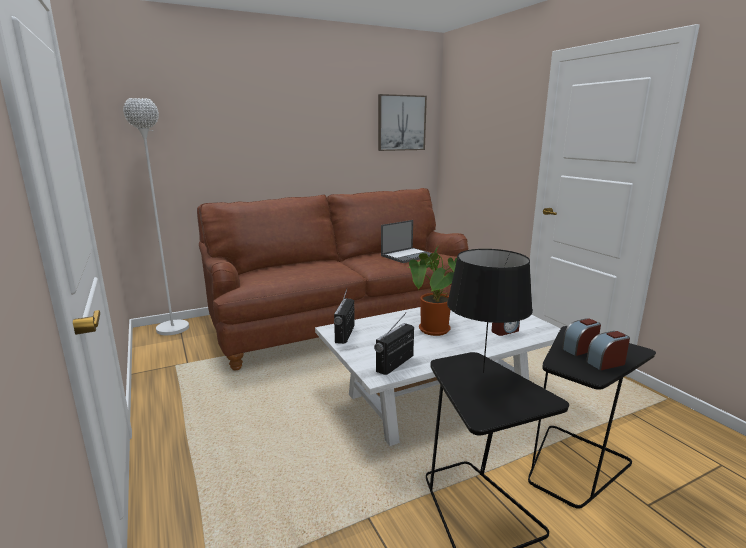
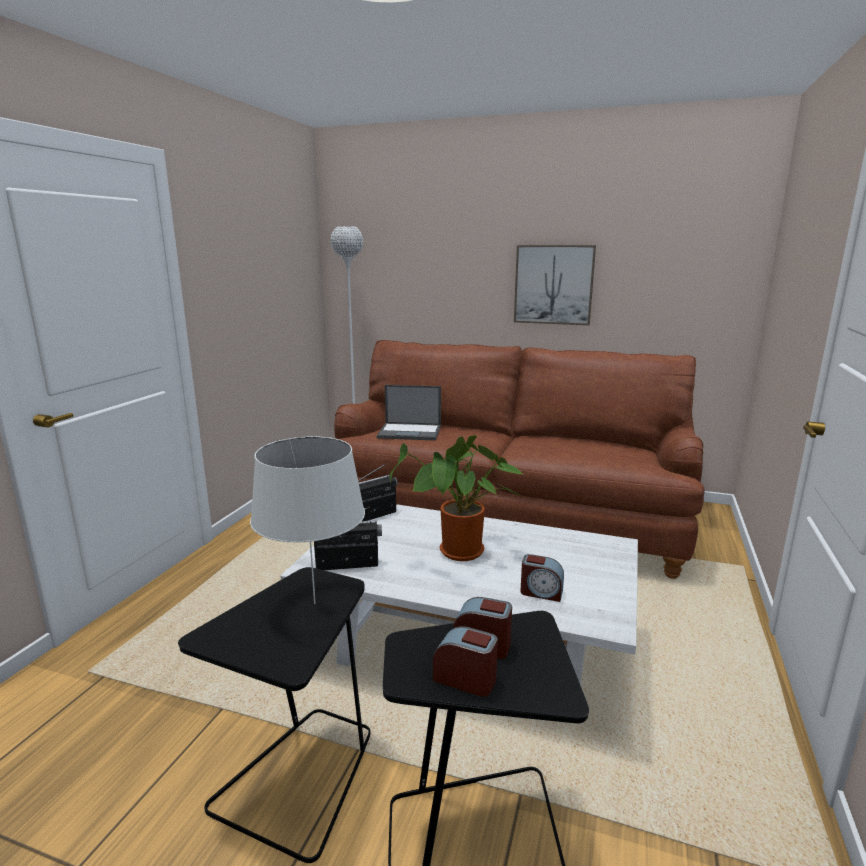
camera: 45 degrees right, 0 degrees up
(401, 123) = (692, 250): picture -> picture (553, 284)
(408, 255) = (591, 451): laptop -> laptop (410, 432)
(483, 372) = (315, 603): black table lamp -> white table lamp

